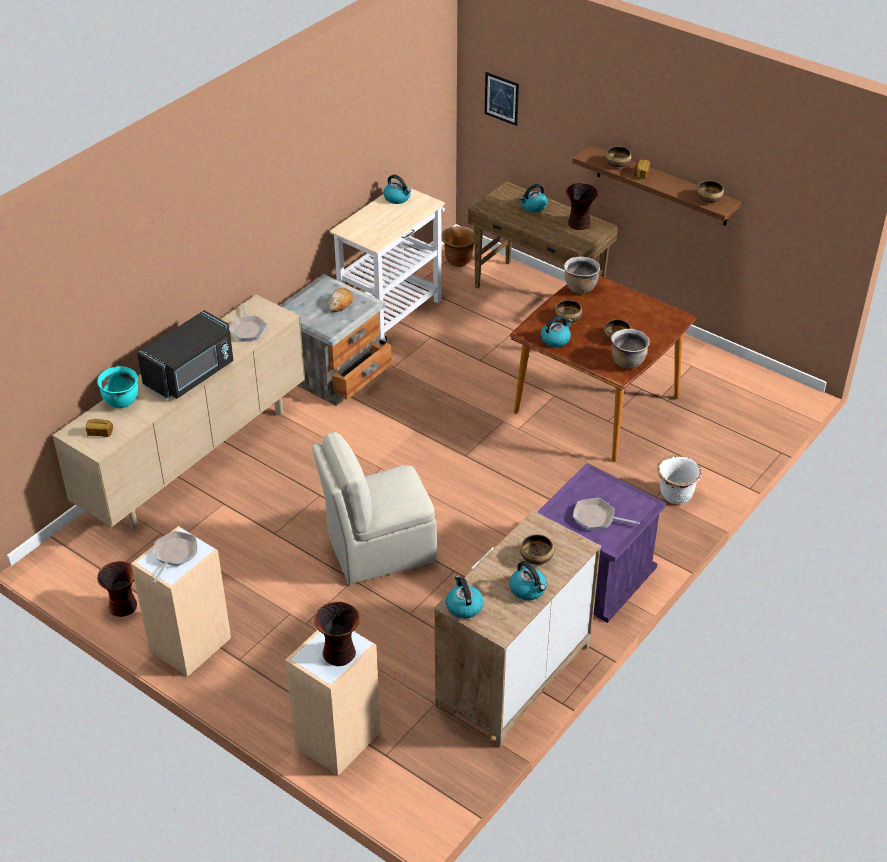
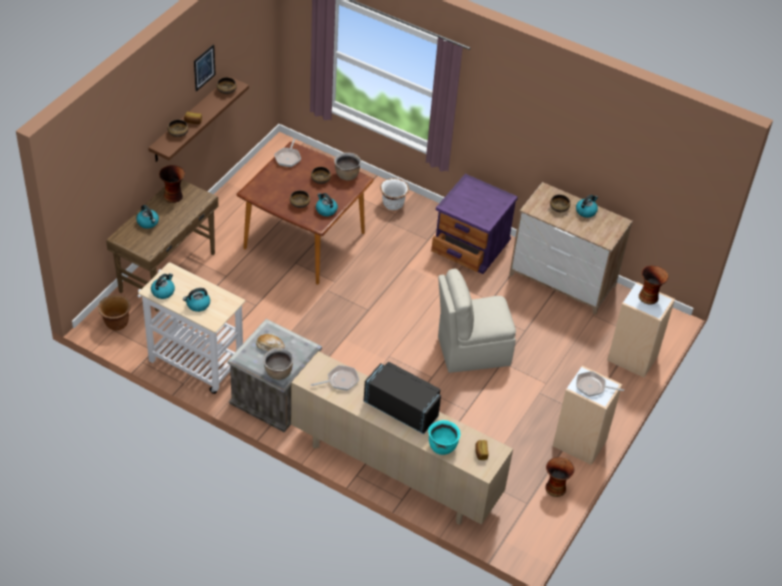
camera: 100 degrees left, 5 degrees up
(378, 550) = (471, 351): beige chair -> beige chair turned 105 degrees clockwise
(463, 606) = (607, 237): kettle -> kettle (198, 305)
(501, 98) = (89, 188): picture -> picture (204, 67)
(580, 287) = (260, 197): brown cooking pot -> brown cooking pot (278, 373)
(597, 518) = (486, 203): frying pan -> frying pan (288, 158)

